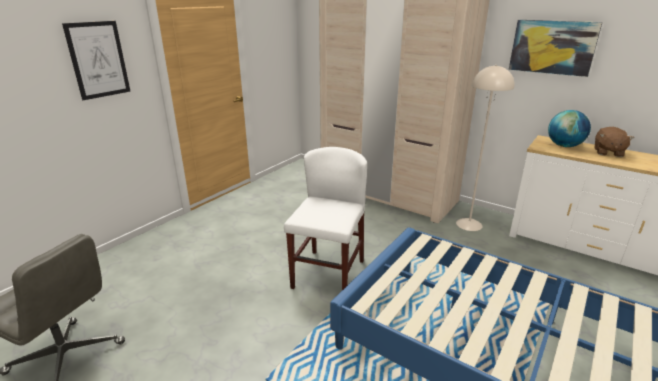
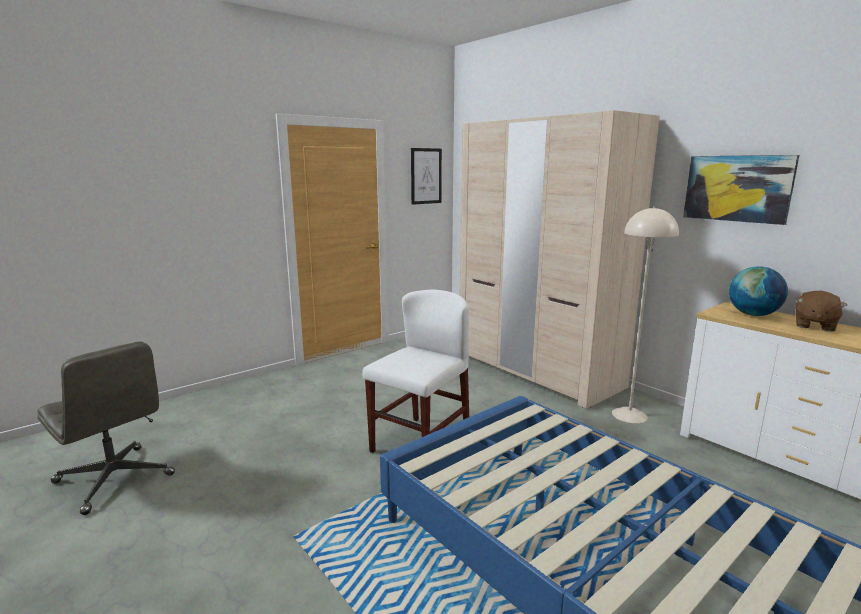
camera: 15 degrees right, 10 degrees down
(98, 60) = (221, 191): picture -> picture (426, 176)

